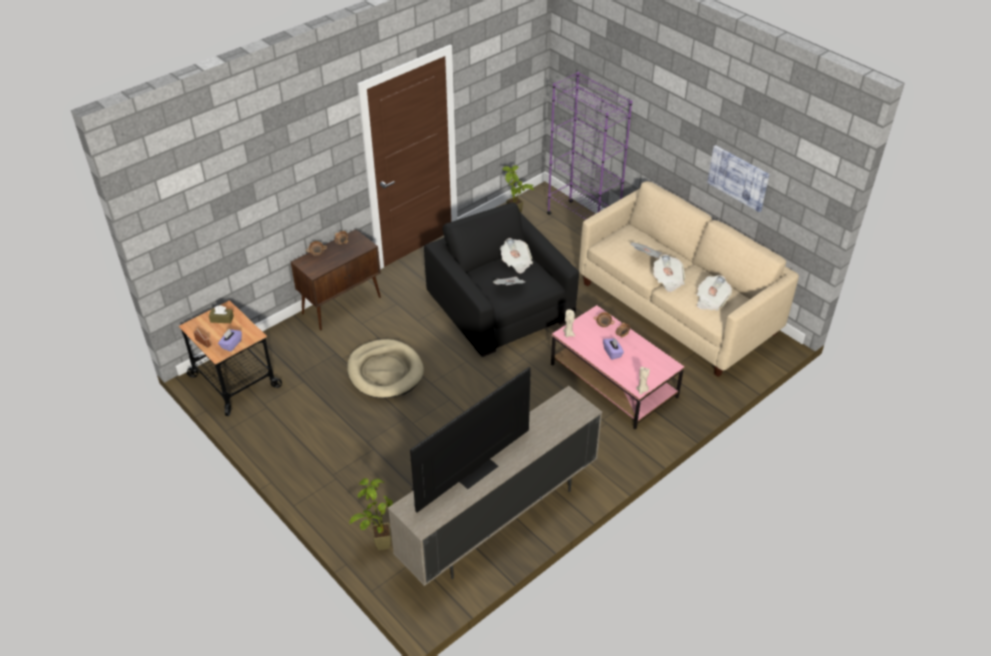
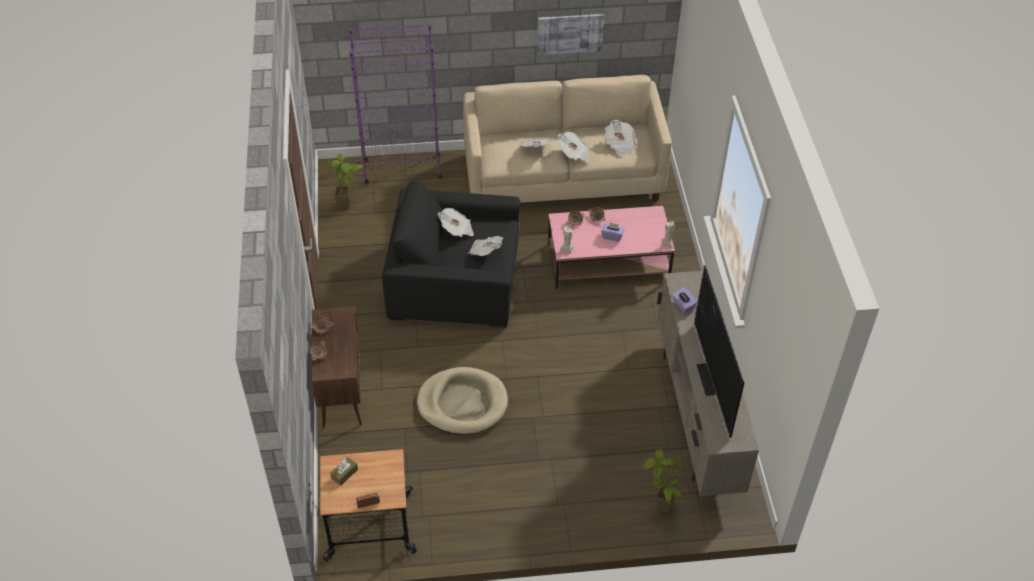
camera: 55 degrees left, 5 degrees up
(231, 344) = (390, 482): purple tissue box -> purple tissue box (683, 305)

